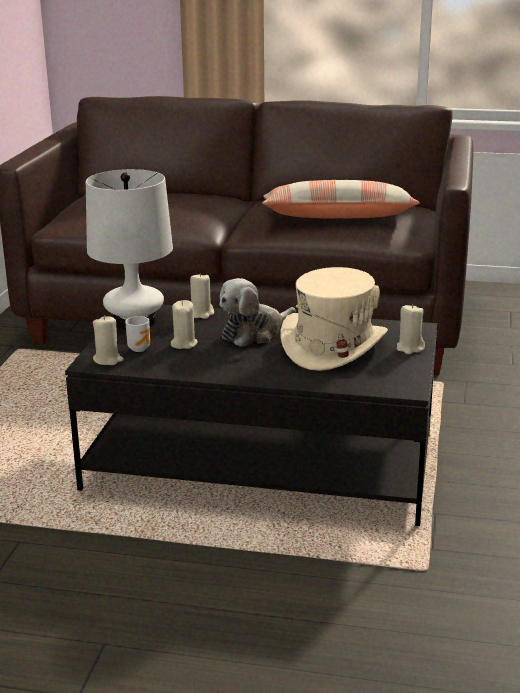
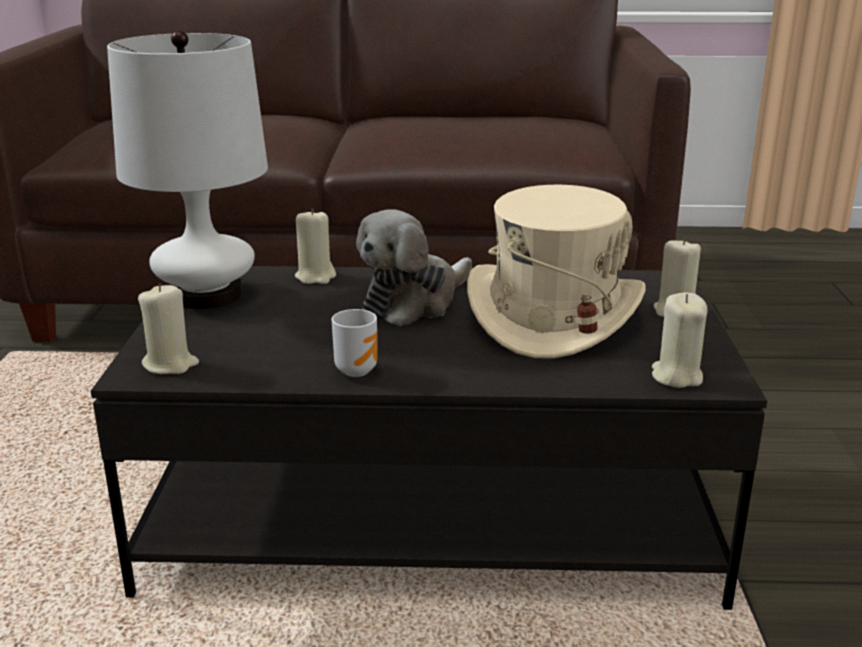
camera: 10 degrees left, 0 degrees up
(140, 348) = (225, 340): mug -> mug (357, 369)
(183, 344) = (300, 327): beige candle -> beige candle (676, 376)
(338, 217) = (484, 132): pillow -> none

